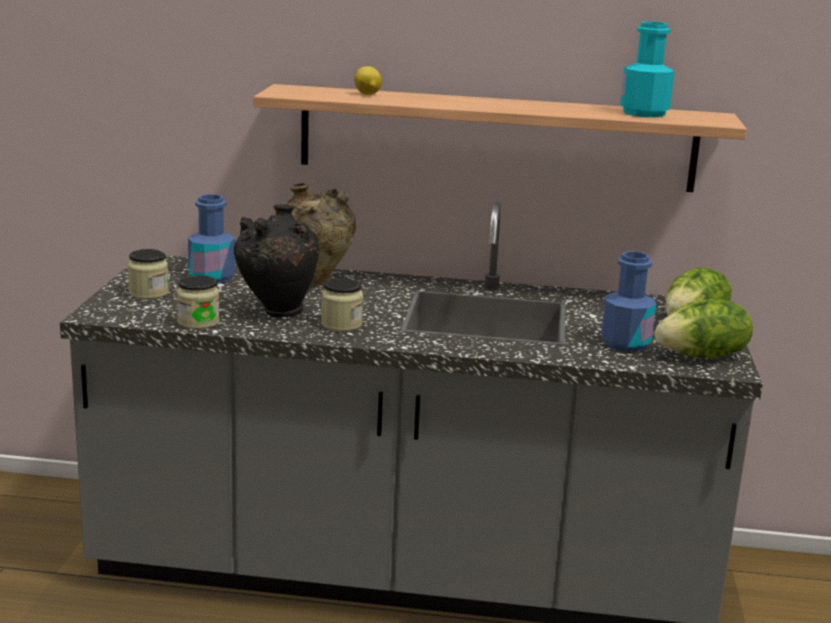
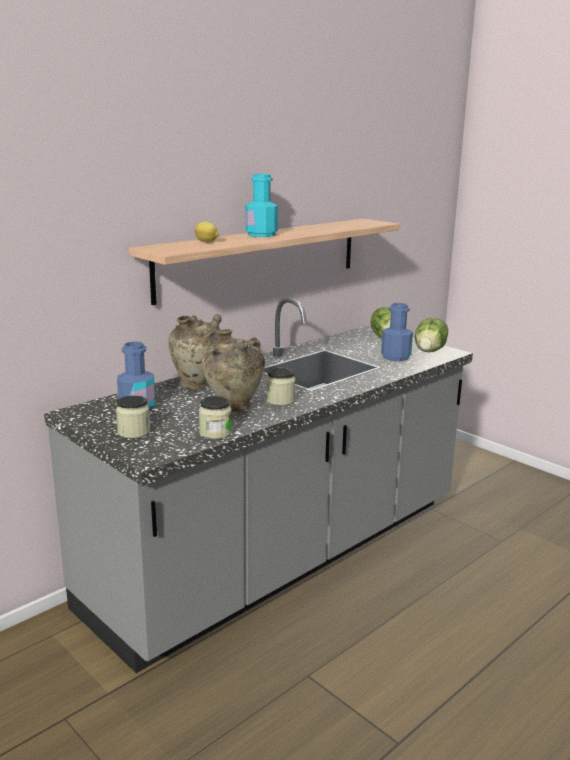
camera: 50 degrees left, 0 degrees up
(277, 313) = (234, 409): black vase -> beige vase
(644, 113) = (343, 225): turquoise bottle -> turquoise bottle (261, 235)

